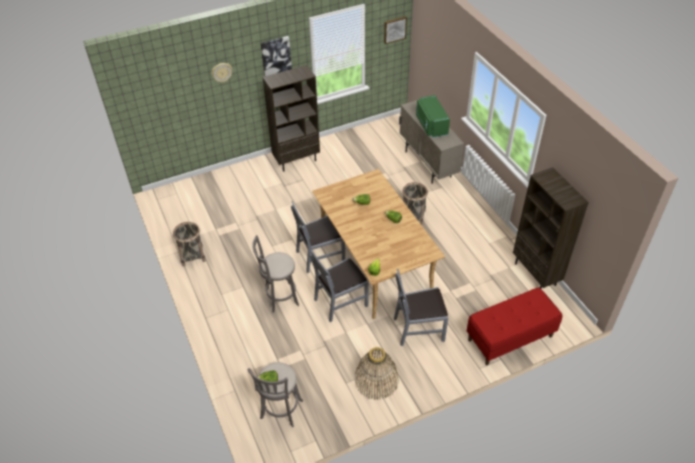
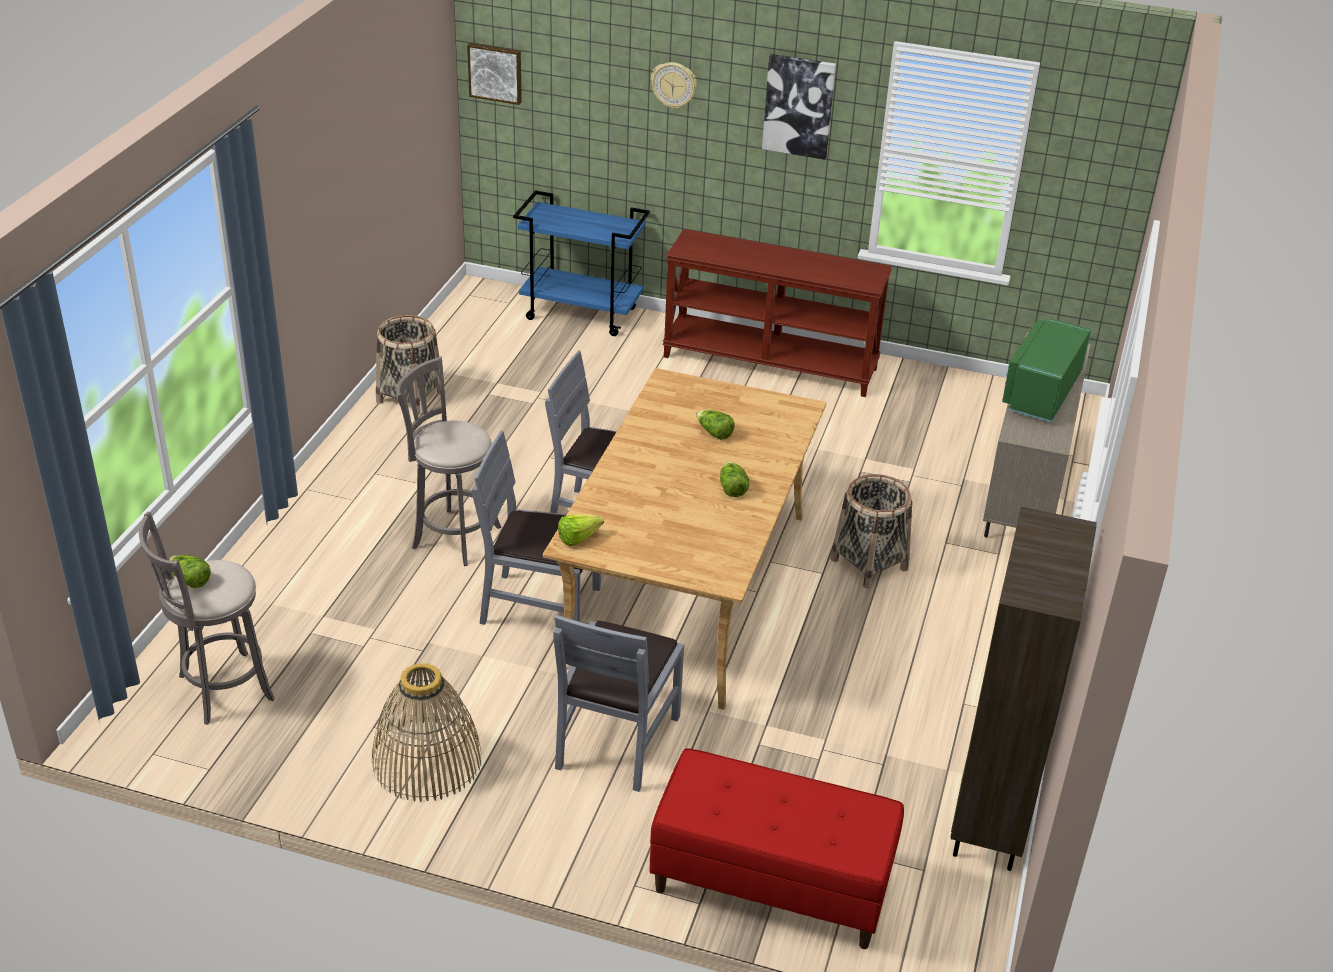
camera: 40 degrees right, 10 degrees down
(209, 181) = (582, 313): none -> blue cart
(296, 160) = (771, 362): brown bookcase -> brown console table
(394, 29) = (1108, 162): picture -> picture (495, 72)
(419, 328) = (616, 740): grey chair -> grey chair turned 105 degrees counterclockwise

